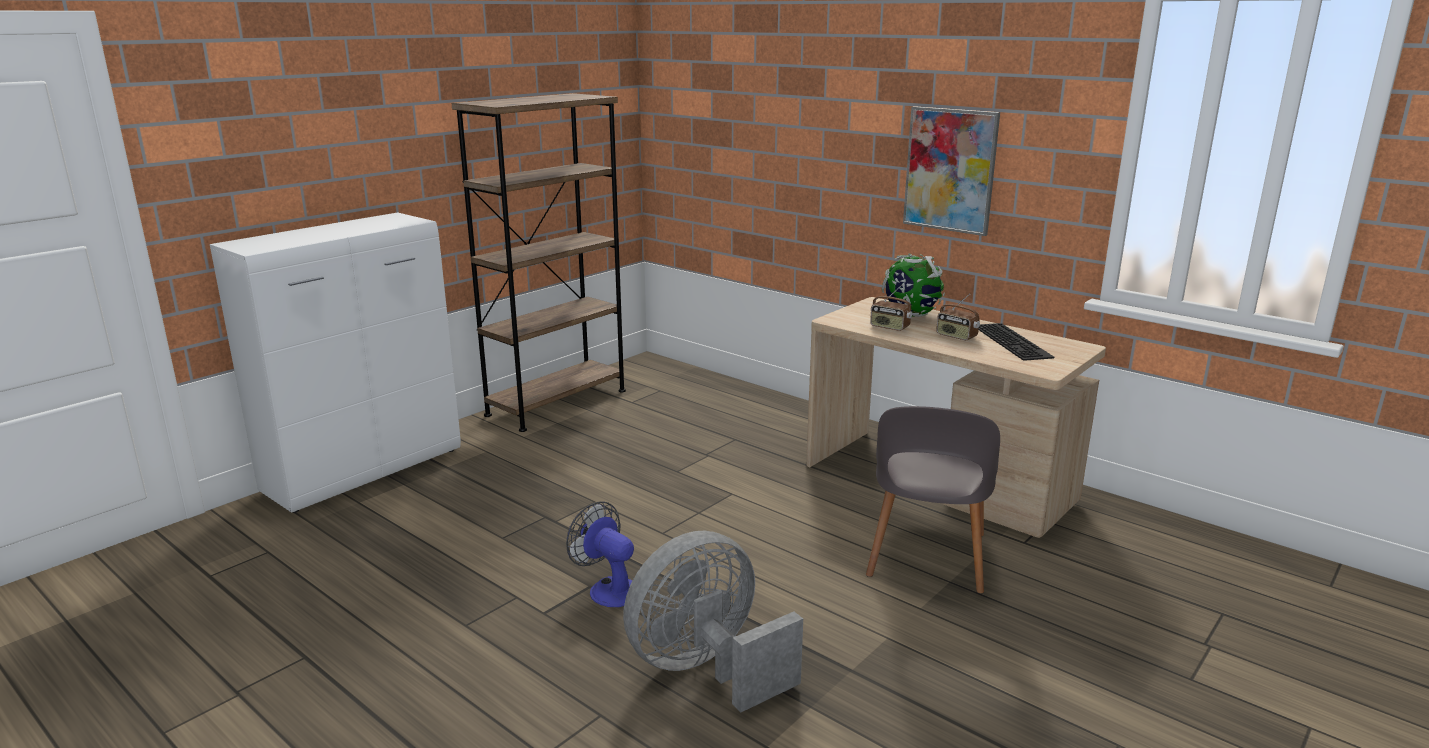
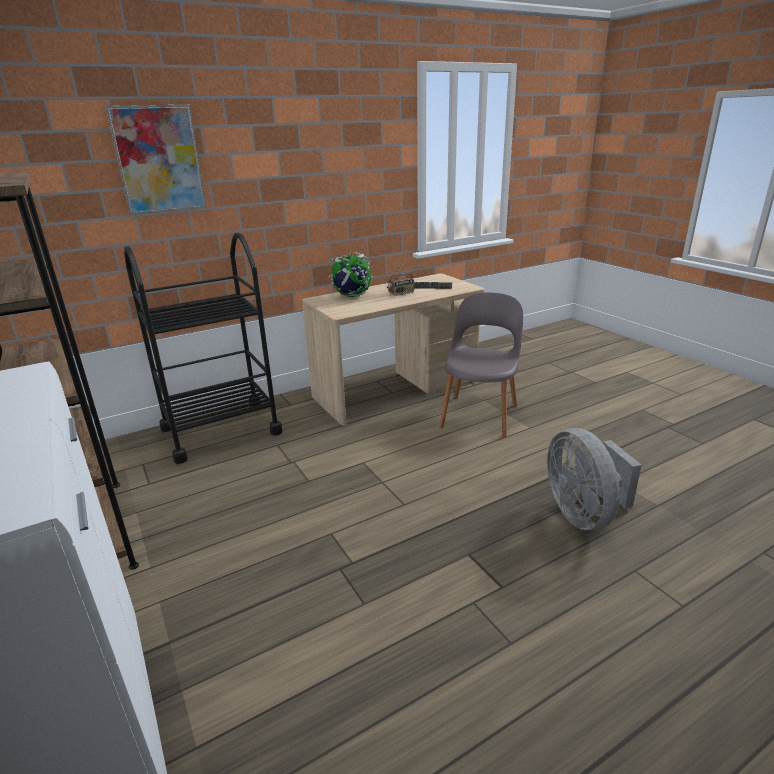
camera: 70 degrees left, 5 degrees up
(608, 588) = (475, 544): fan -> none
(742, 405) = (221, 430): none -> black cart
(889, 327) = (370, 303): radio -> none
(926, 558) = (480, 414): grey chair -> grey chair turned 105 degrees counterclockwise
(950, 170) = (323, 194): picture -> picture (158, 159)

